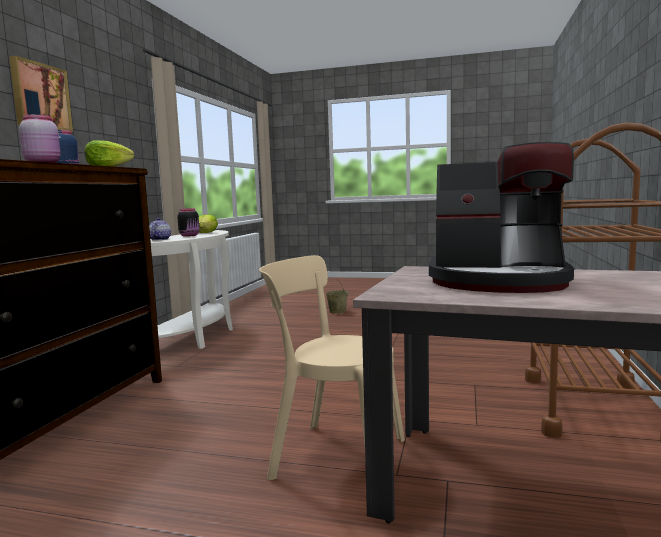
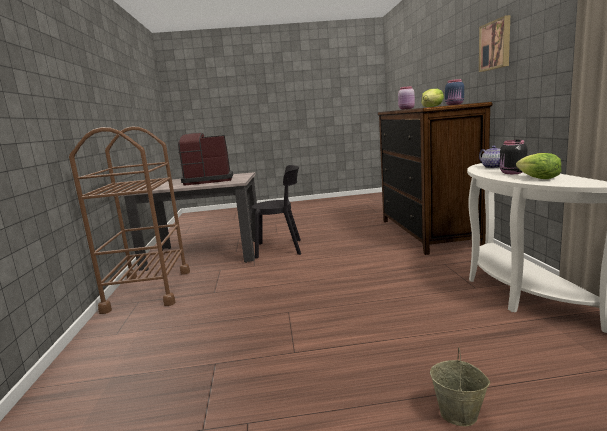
camera: 160 degrees right, 5 degrees up
(333, 456) = (282, 248): beige chair -> black chair

